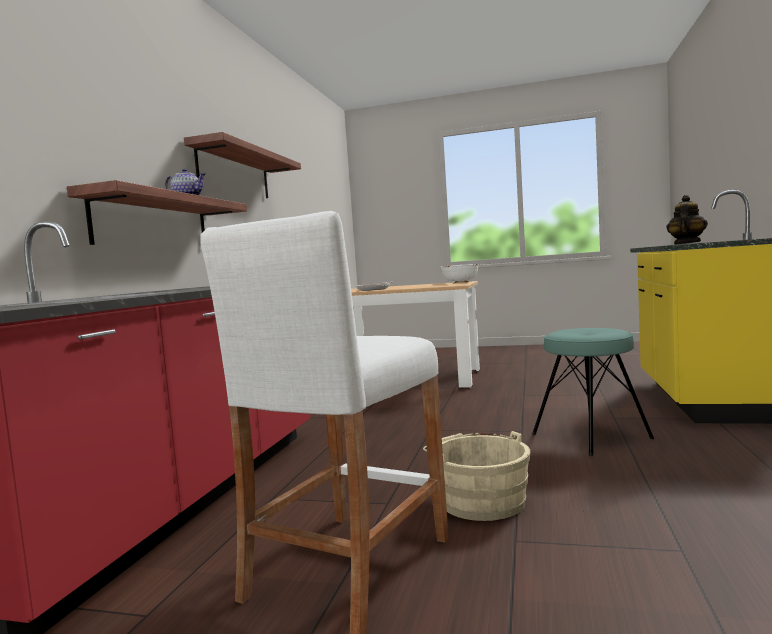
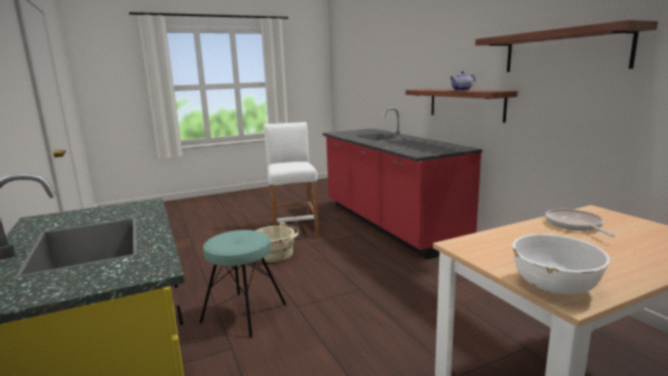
camera: 140 degrees right, 10 degrees up
(686, 243) = (132, 208): teapot -> none

